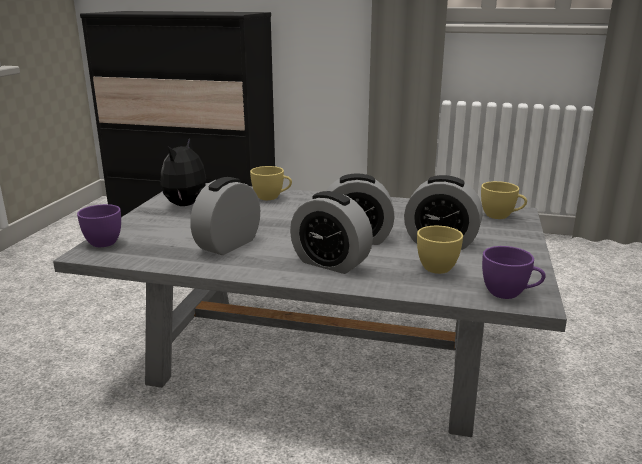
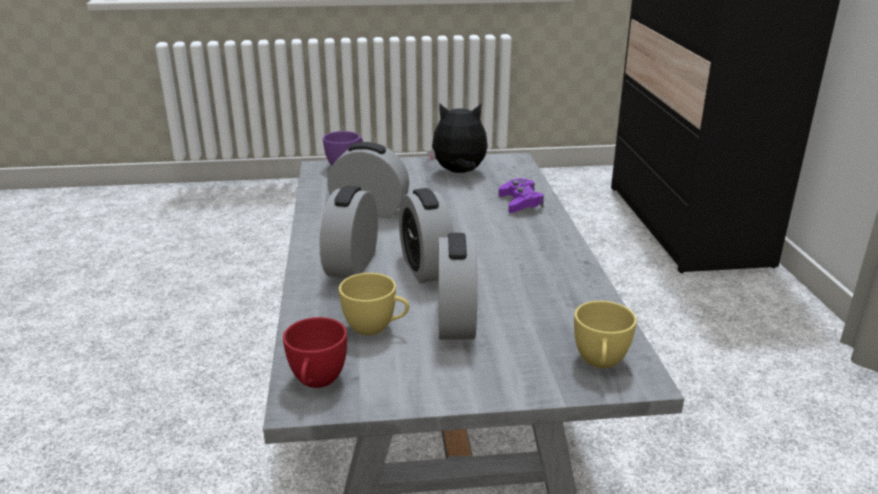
camera: 70 degrees right, 5 degrees up
(272, 197) = (520, 203): yellow cup -> purple game controller
(509, 294) = (316, 382): purple cup -> red cup

